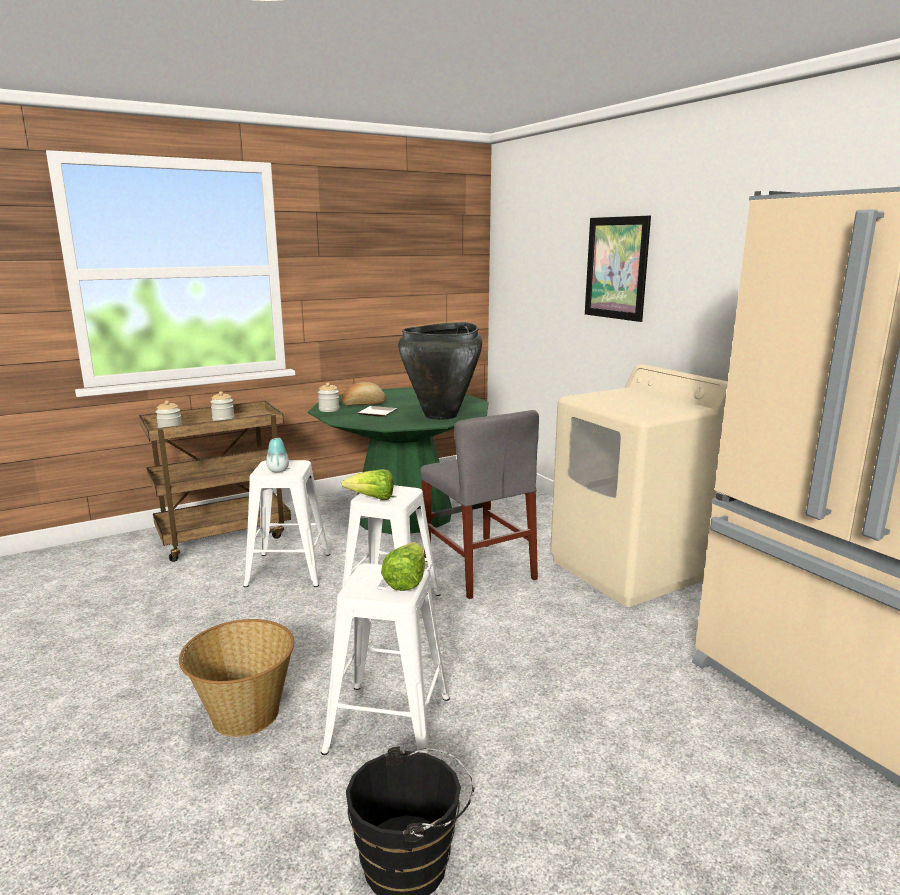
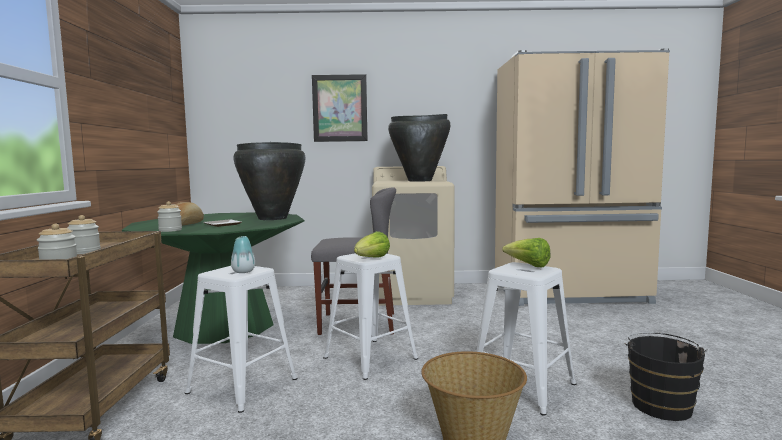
camera: 60 degrees left, 10 degrees down
(654, 403) = (419, 181): none -> black vase

